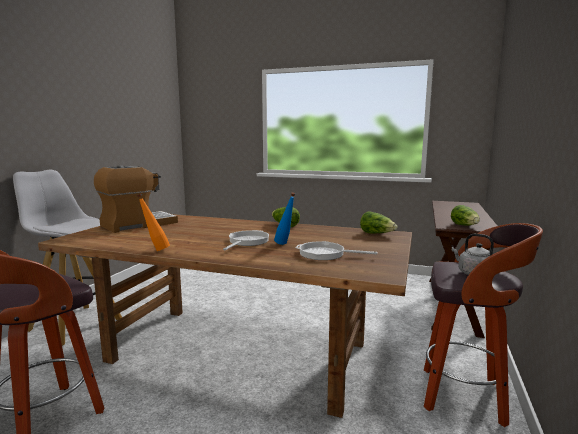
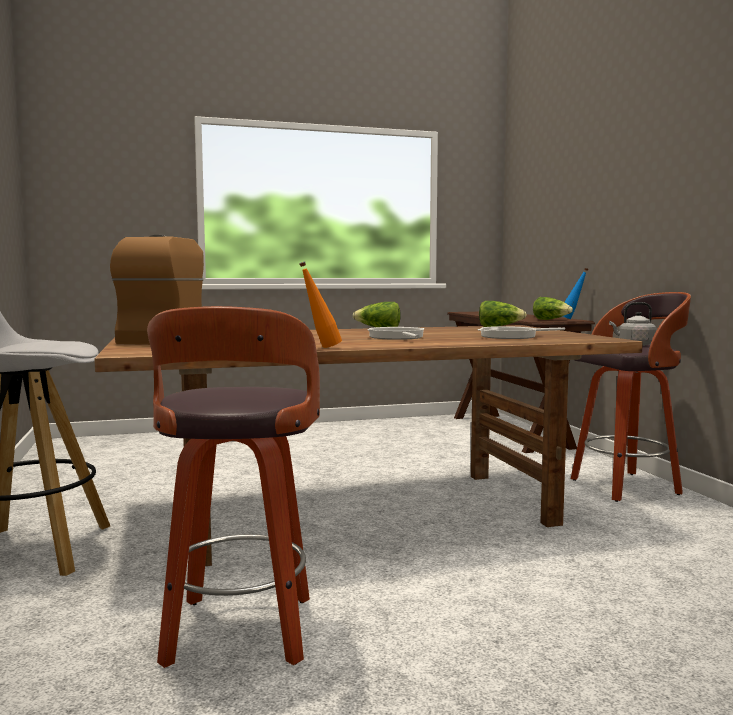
camera: 35 degrees left, 5 degrees down
(285, 244) = (446, 336): blue bottle -> blue bottle (572, 319)

